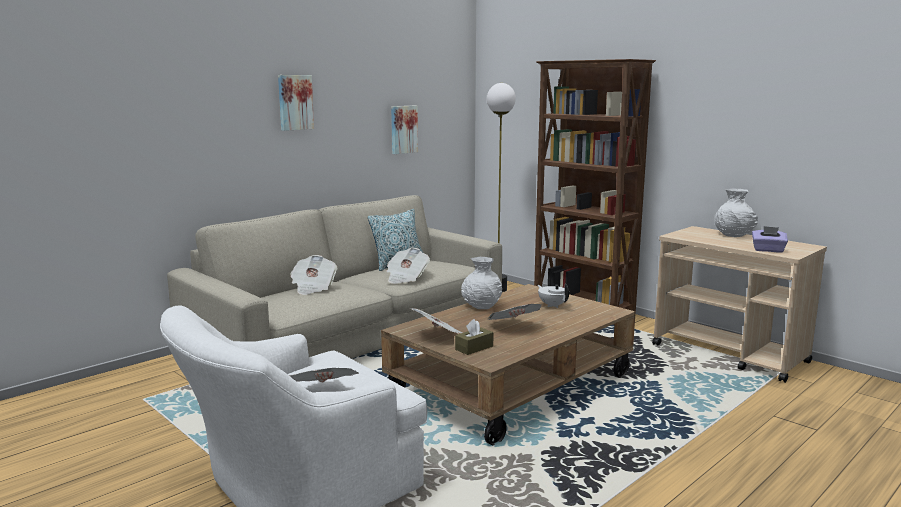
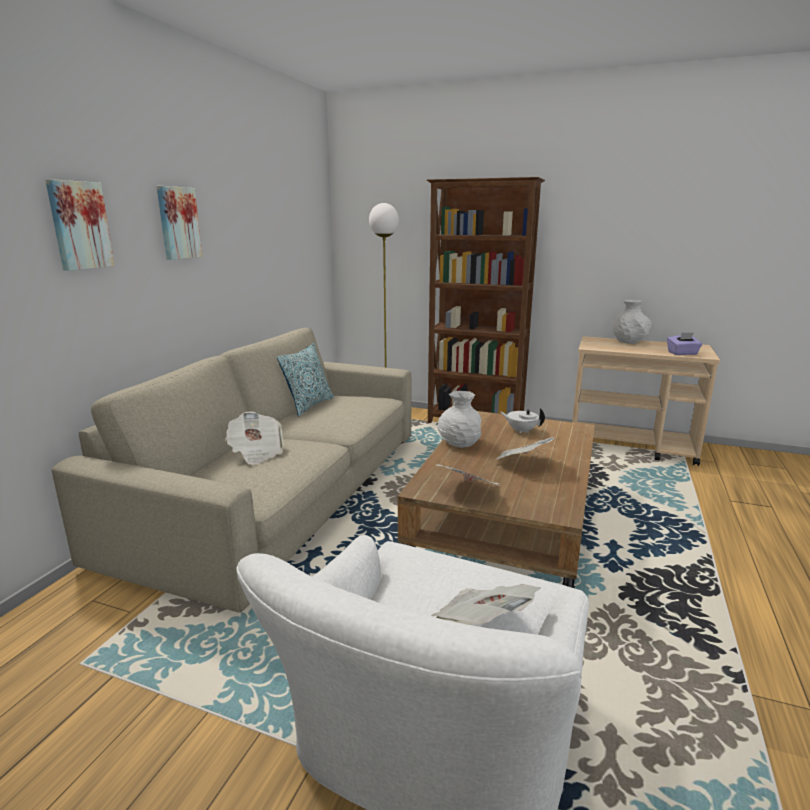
camera: 25 degrees left, 5 degrees up
(403, 129) = (280, 255): picture -> picture (79, 225)
(406, 278) = (343, 422): newspaper -> none
(474, 348) = (523, 499): brown tissue box -> none

